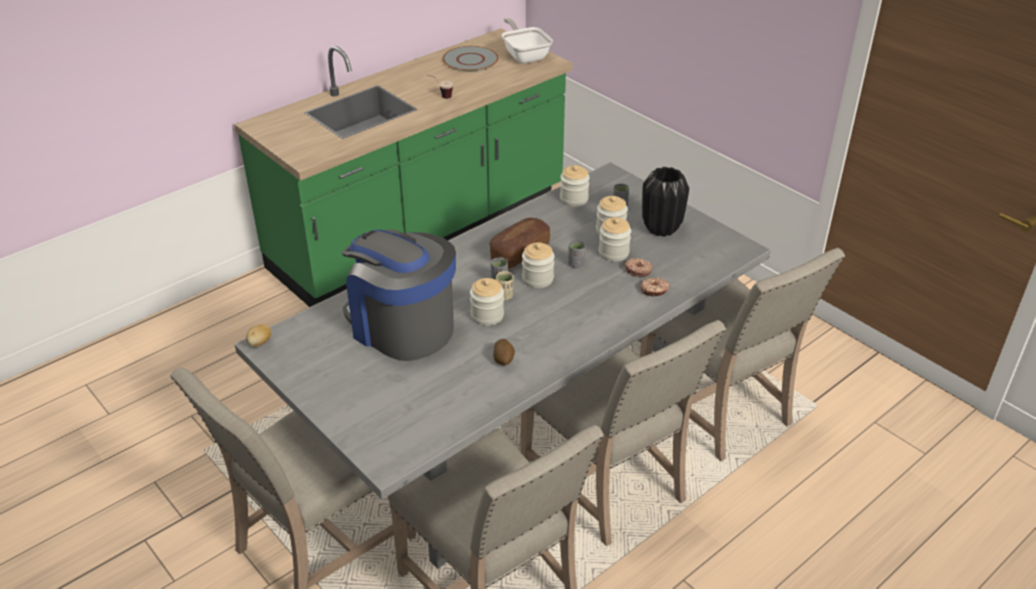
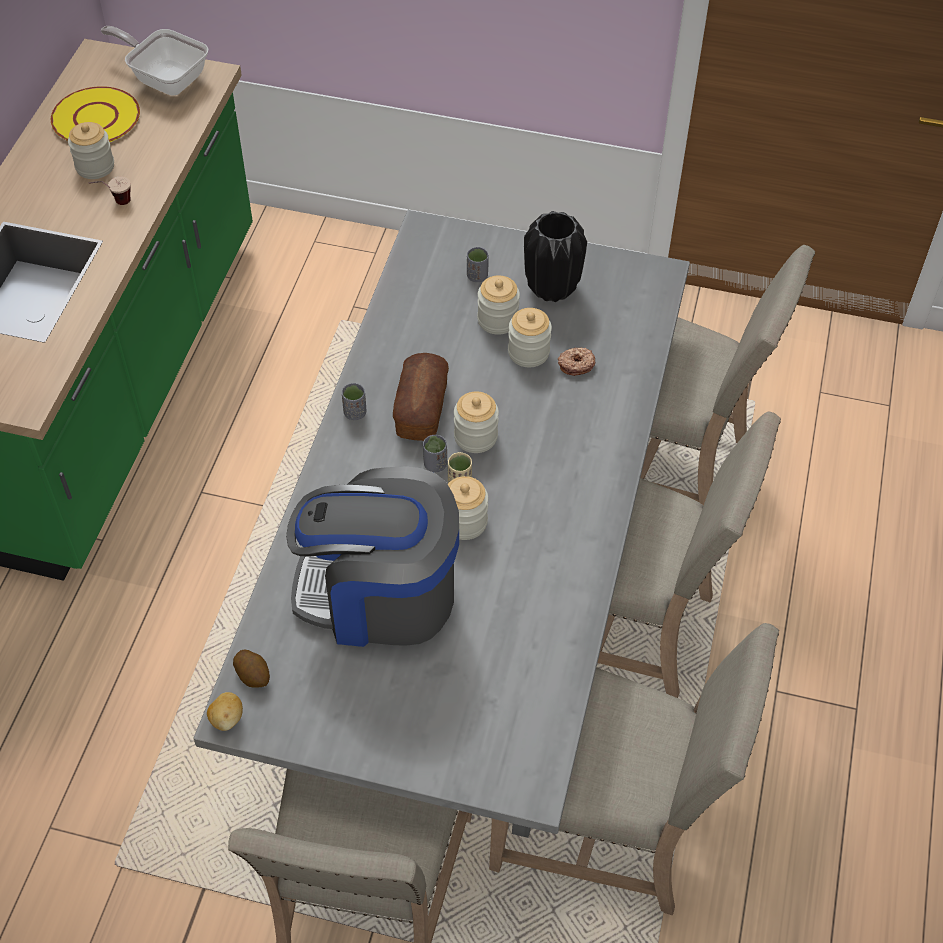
camera: 35 degrees left, 15 degrees up
(470, 60) = (95, 118): grey plate -> yellow plate
(504, 359) = (537, 573): potato -> potato (253, 675)
(574, 199) = (414, 291): jar -> jar (95, 166)
(576, 264) = (500, 391): grey cup -> grey cup (355, 413)
(654, 290) = (616, 385): donut -> none

